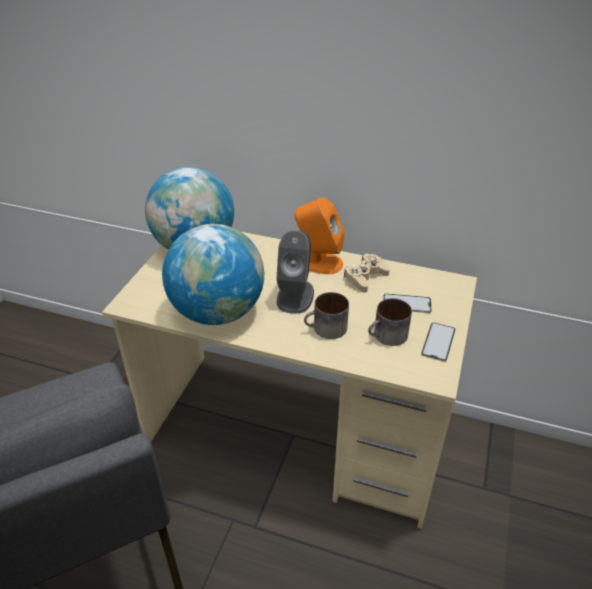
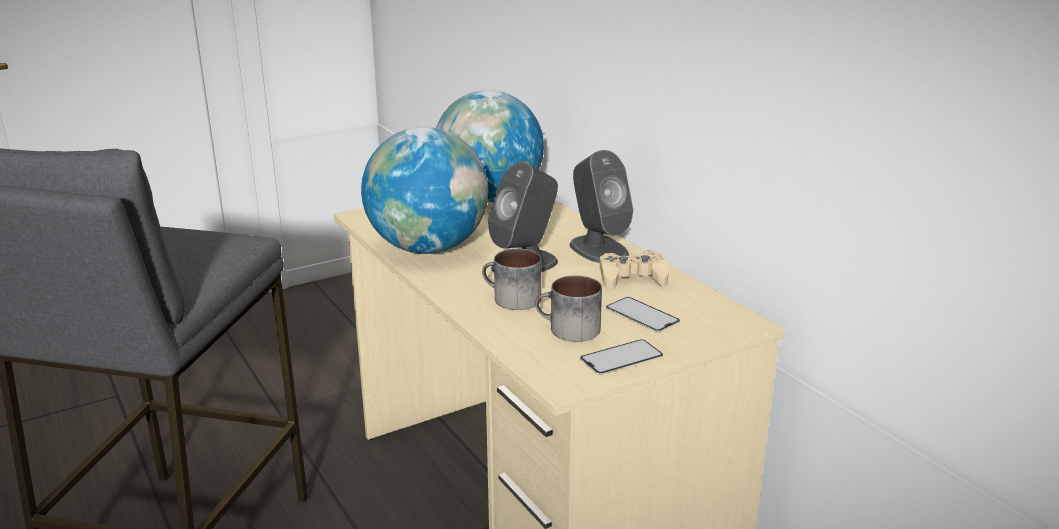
camera: 40 degrees right, 15 degrees down
(318, 262) = (598, 249): orange speaker -> grey speaker

